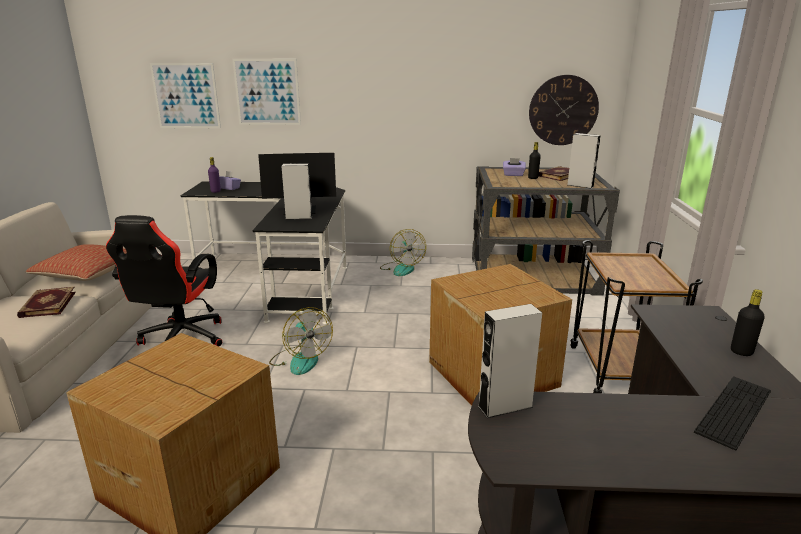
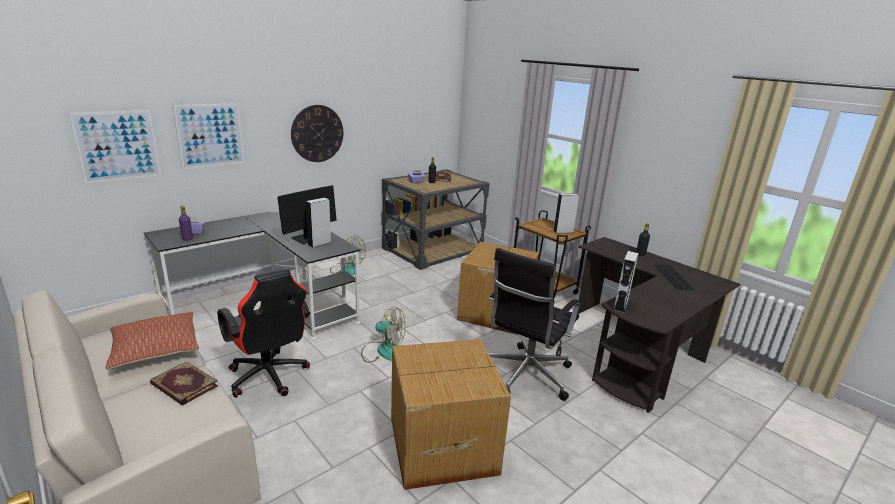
camera: 45 degrees left, 0 degrees up
(401, 466) = (525, 376): none -> black office chair
(563, 110) = (429, 132): wall clock -> wall clock (317, 133)
(580, 185) = (466, 183): grey speaker -> grey speaker (563, 231)

